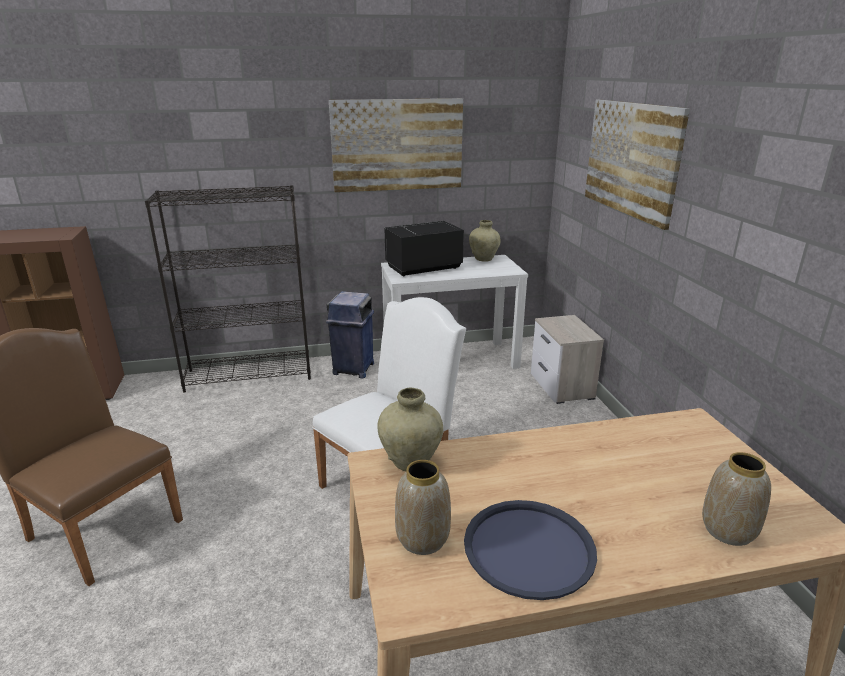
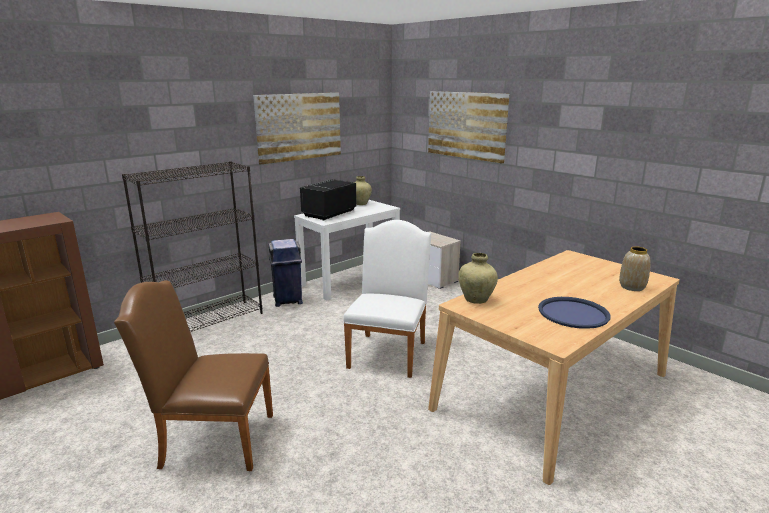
camera: 30 degrees left, 5 degrees down
(422, 539) = (527, 323): vase -> none

